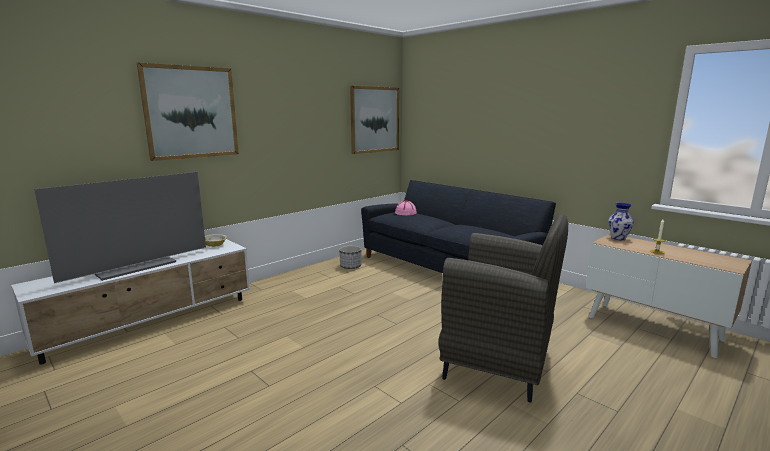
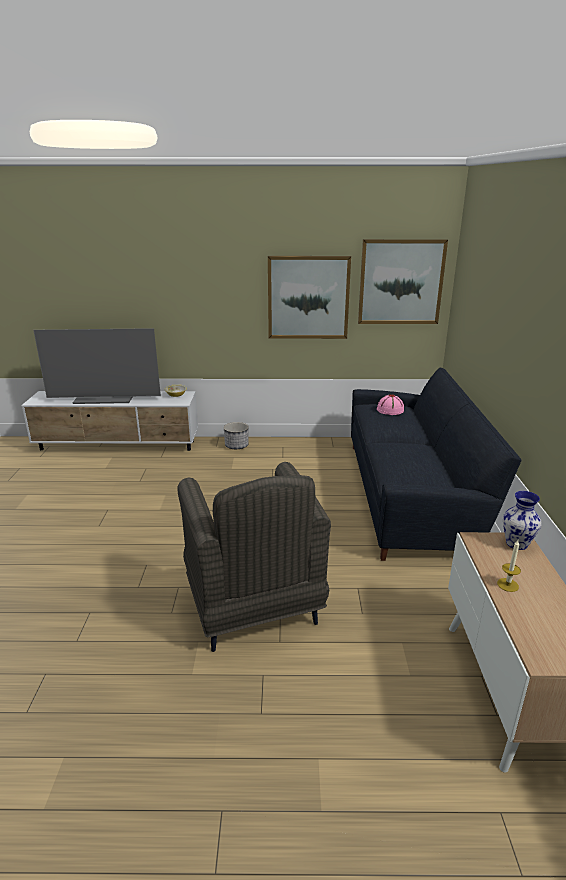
camera: 45 degrees right, 10 degrees up
(191, 112) = (167, 271): picture -> picture (308, 298)
(350, 266) = (319, 452): planter -> planter (237, 446)

